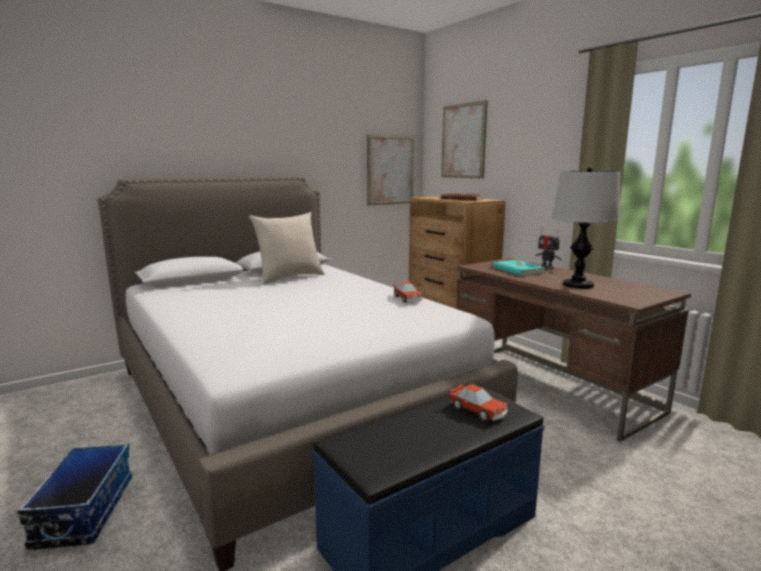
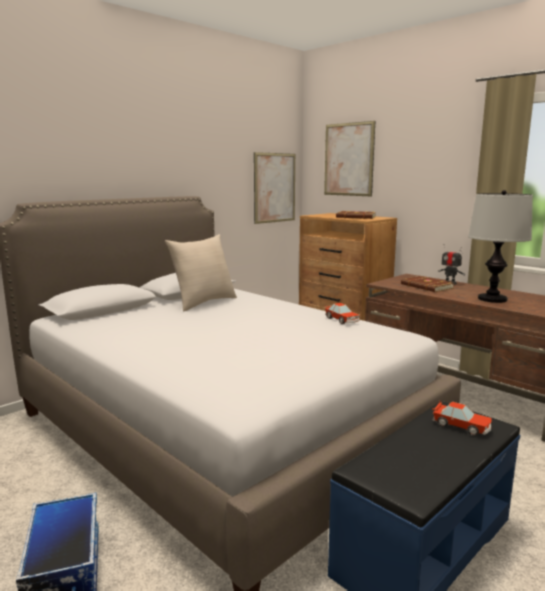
camera: 10 degrees left, 0 degrees up
(518, 270) = (426, 286): turquoise book -> brown book

